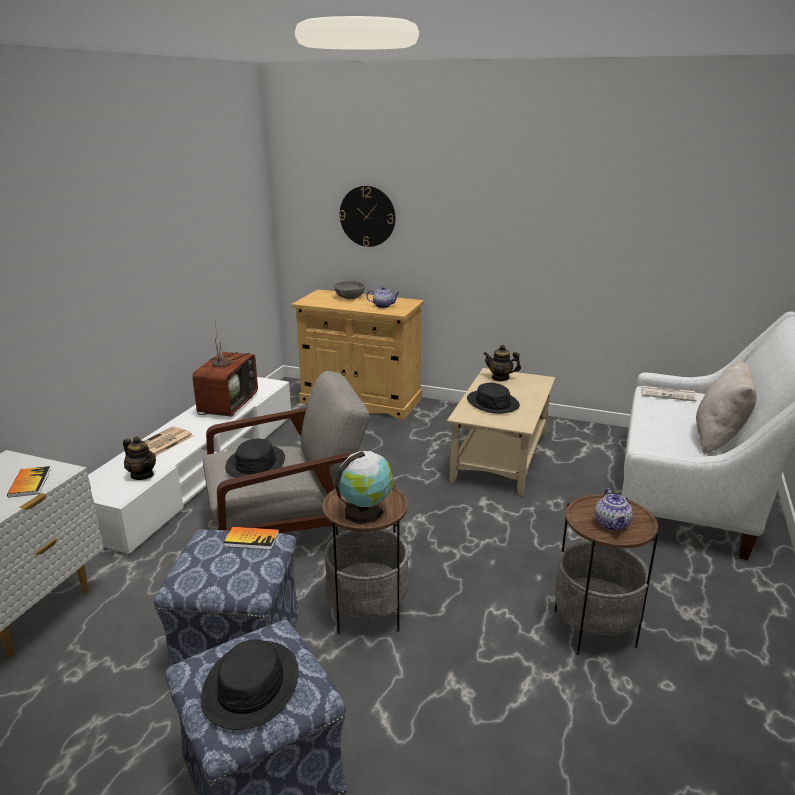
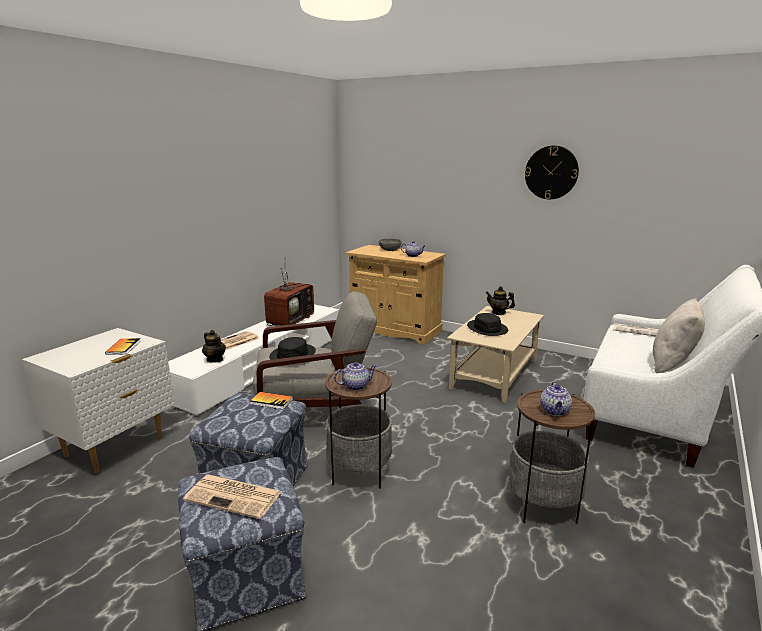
camera: 10 degrees right, 5 degrees down
(251, 685) = (235, 496): black hat -> newspaper
(365, 511) = (356, 386): globe -> teapot
(367, 216) = (406, 190): wall clock -> wall clock (551, 172)

